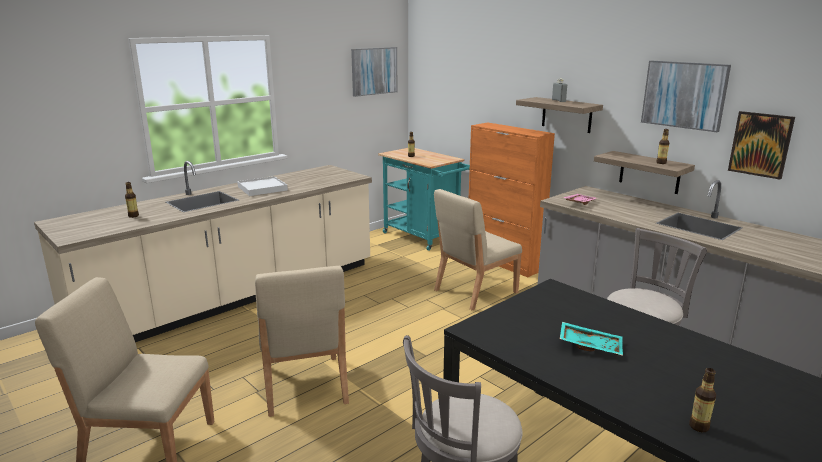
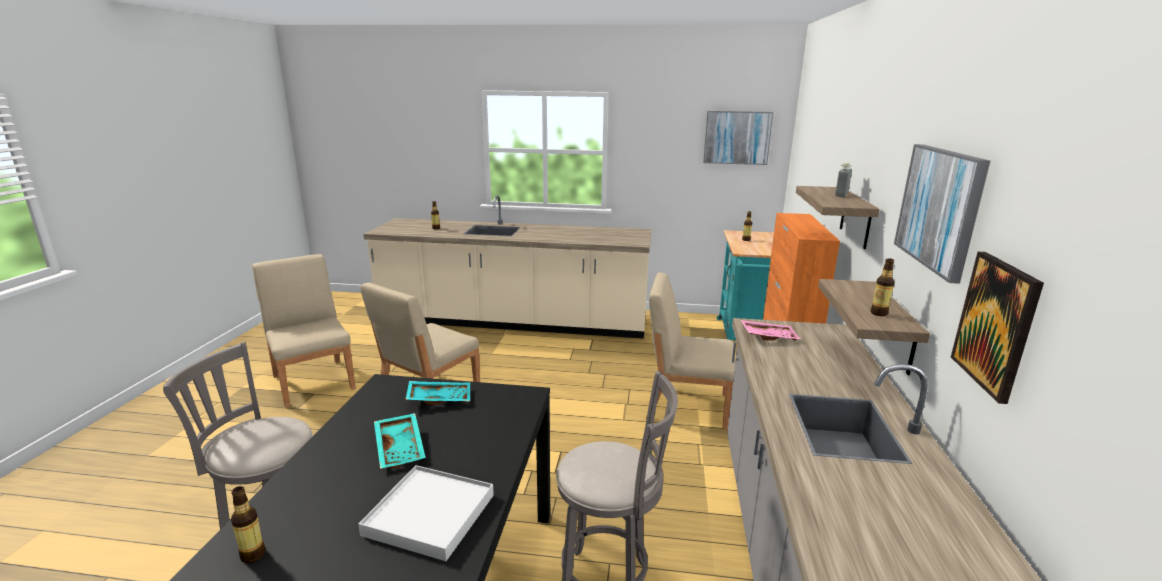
camera: 50 degrees right, 0 degrees up
(262, 188) = (548, 233): white tray -> white tray (429, 515)
(524, 315) = (439, 398): none -> turquoise tray

